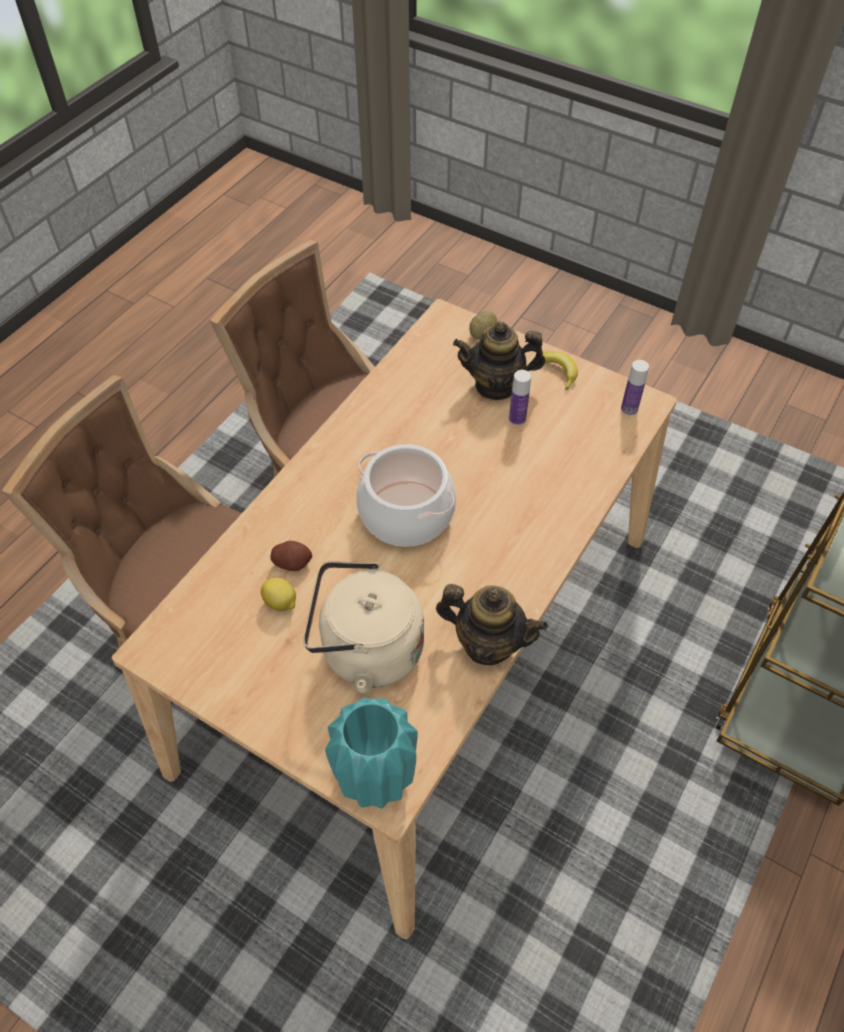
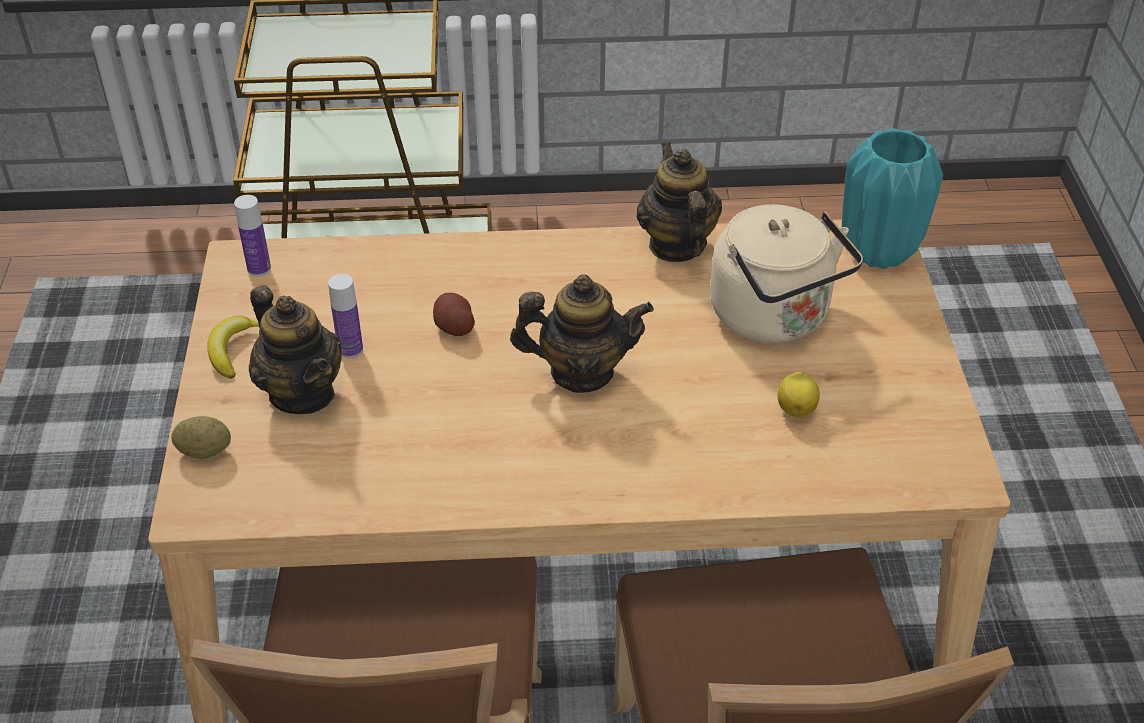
camera: 125 degrees left, 10 degrees down
(292, 562) = (740, 429): potato -> potato (454, 327)
(407, 513) = (581, 372): cooking pot -> teapot

